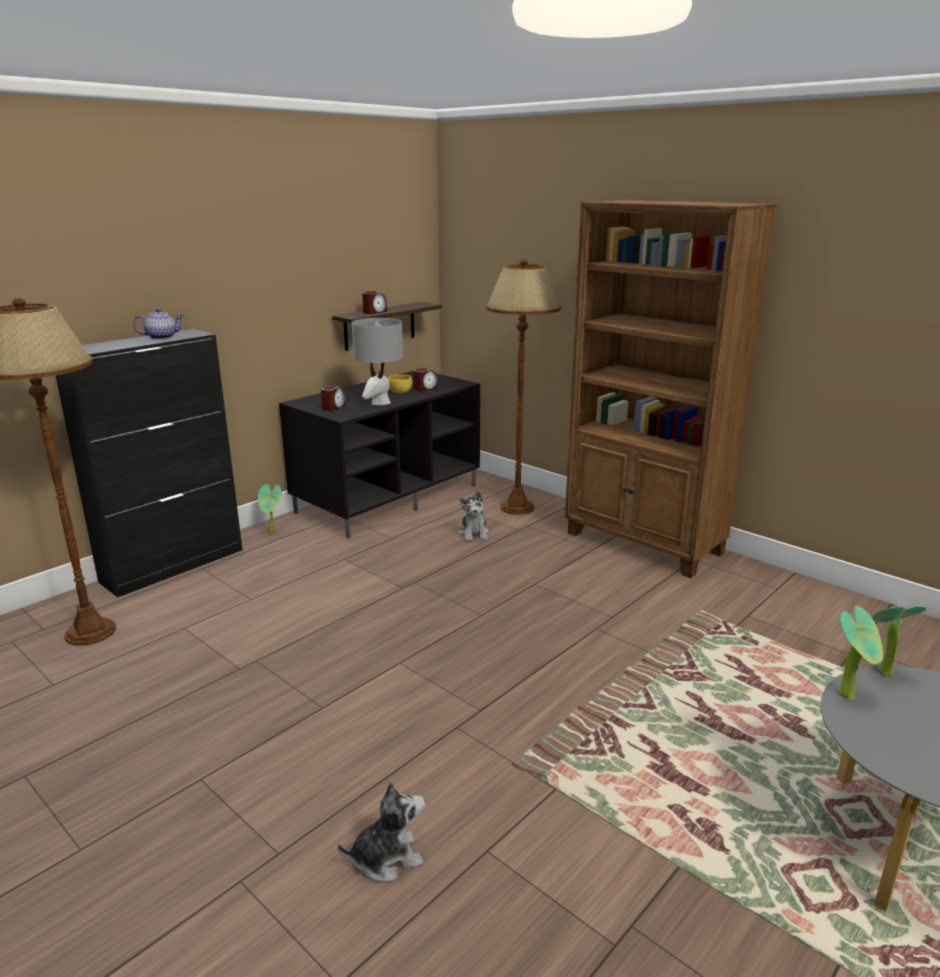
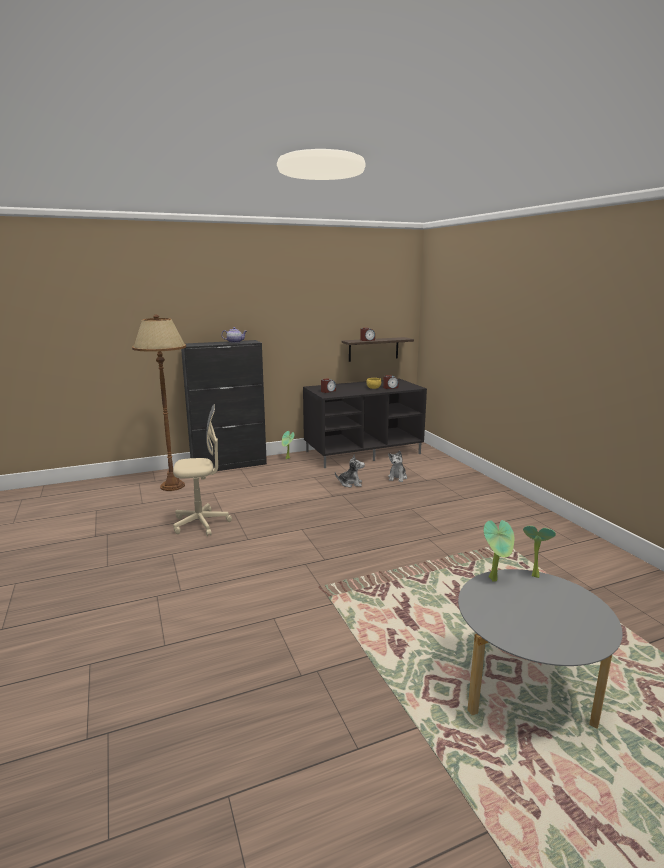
camera: 25 degrees right, 5 degrees down
(211, 698) = (201, 523): none -> beige office chair
(380, 402) = (356, 391): grey table lamp -> none
(386, 858) = (224, 606): plush toy -> plush toy (350, 483)
(517, 507) = (436, 469): brown floor lamp -> none
(644, 544) = (502, 501): brown bookcase -> none

